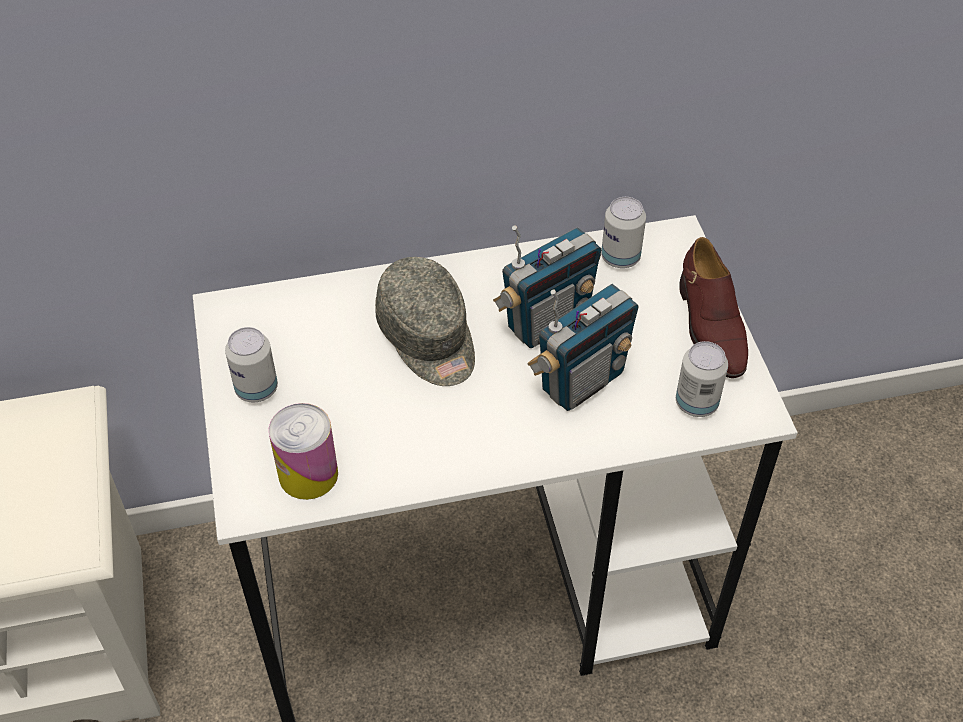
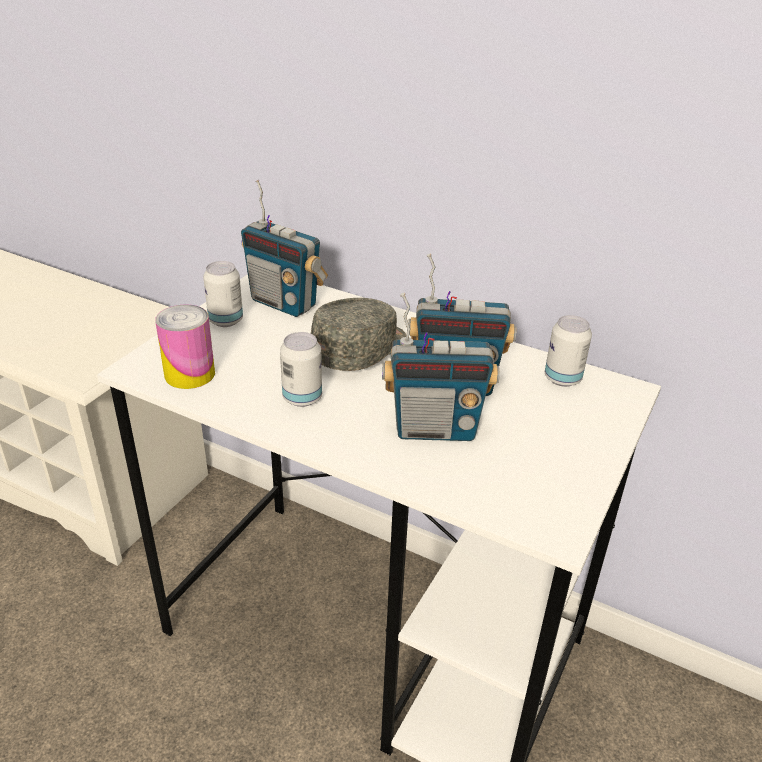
camera: 40 degrees right, 15 degrees down
(285, 328) = (284, 303): none -> radio
(428, 339) = (361, 351): grey cap -> grey cap turned 150 degrees counterclockwise
(696, 403) = (510, 493): can -> can (302, 398)
(710, 326) = (587, 454): brown shoe -> none

